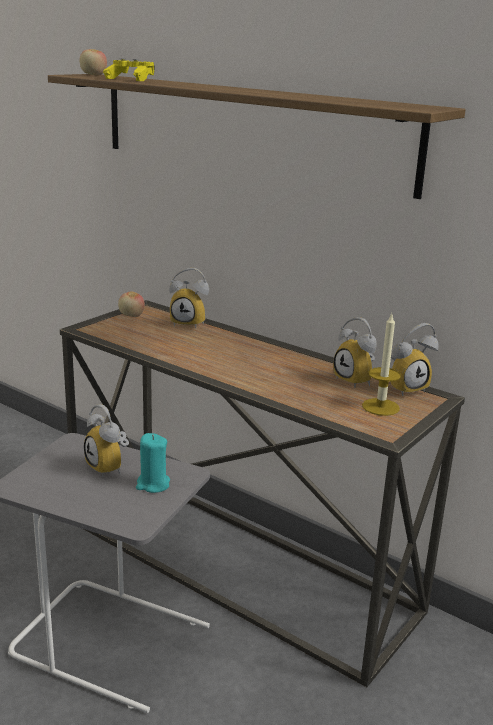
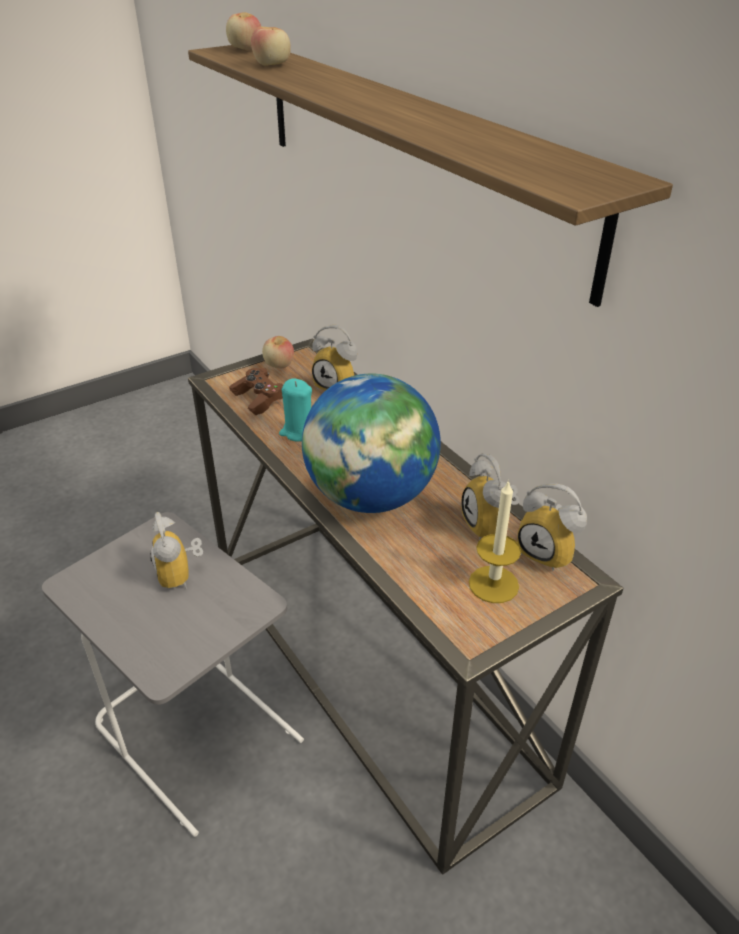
camera: 20 degrees right, 15 degrees up
(130, 79) = (272, 65): yellow game controller -> apple
(131, 335) = (259, 399): none -> brown game controller
(153, 484) = (212, 613): turquoise candle -> turquoise candle (298, 432)
(260, 376) = (371, 496): none -> globe
(406, 387) = (549, 553): alarm clock -> alarm clock turned 45 degrees clockwise

